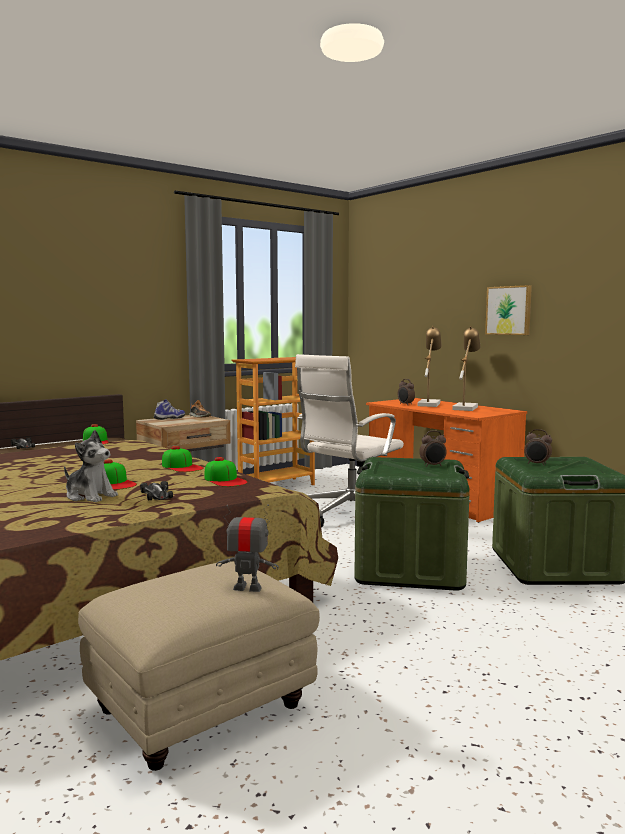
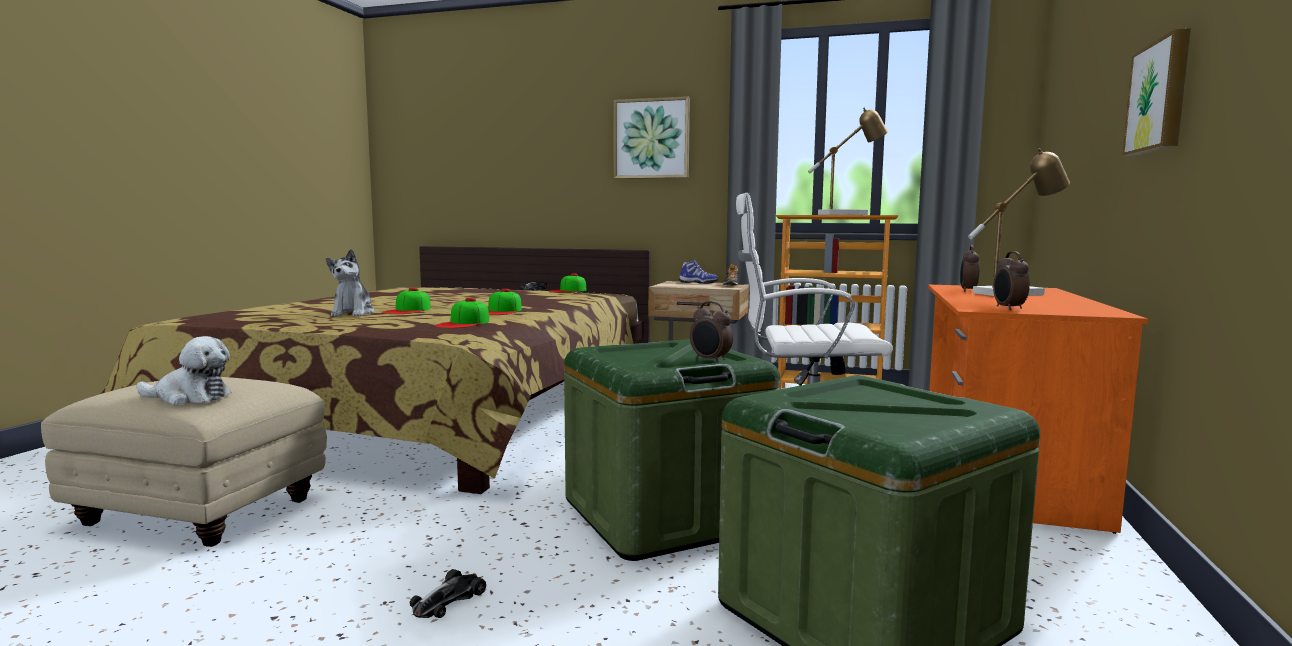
camera: 55 degrees right, 0 degrees up
(114, 294) = (651, 139): none -> picture
(157, 495) = (374, 320): toy car -> toy car (448, 599)
(247, 588) = (189, 397): toy robot -> plush toy
(465, 407) = (1043, 302): table lamp -> table lamp (848, 215)
(537, 464) = (863, 395): alarm clock -> alarm clock (1008, 308)

